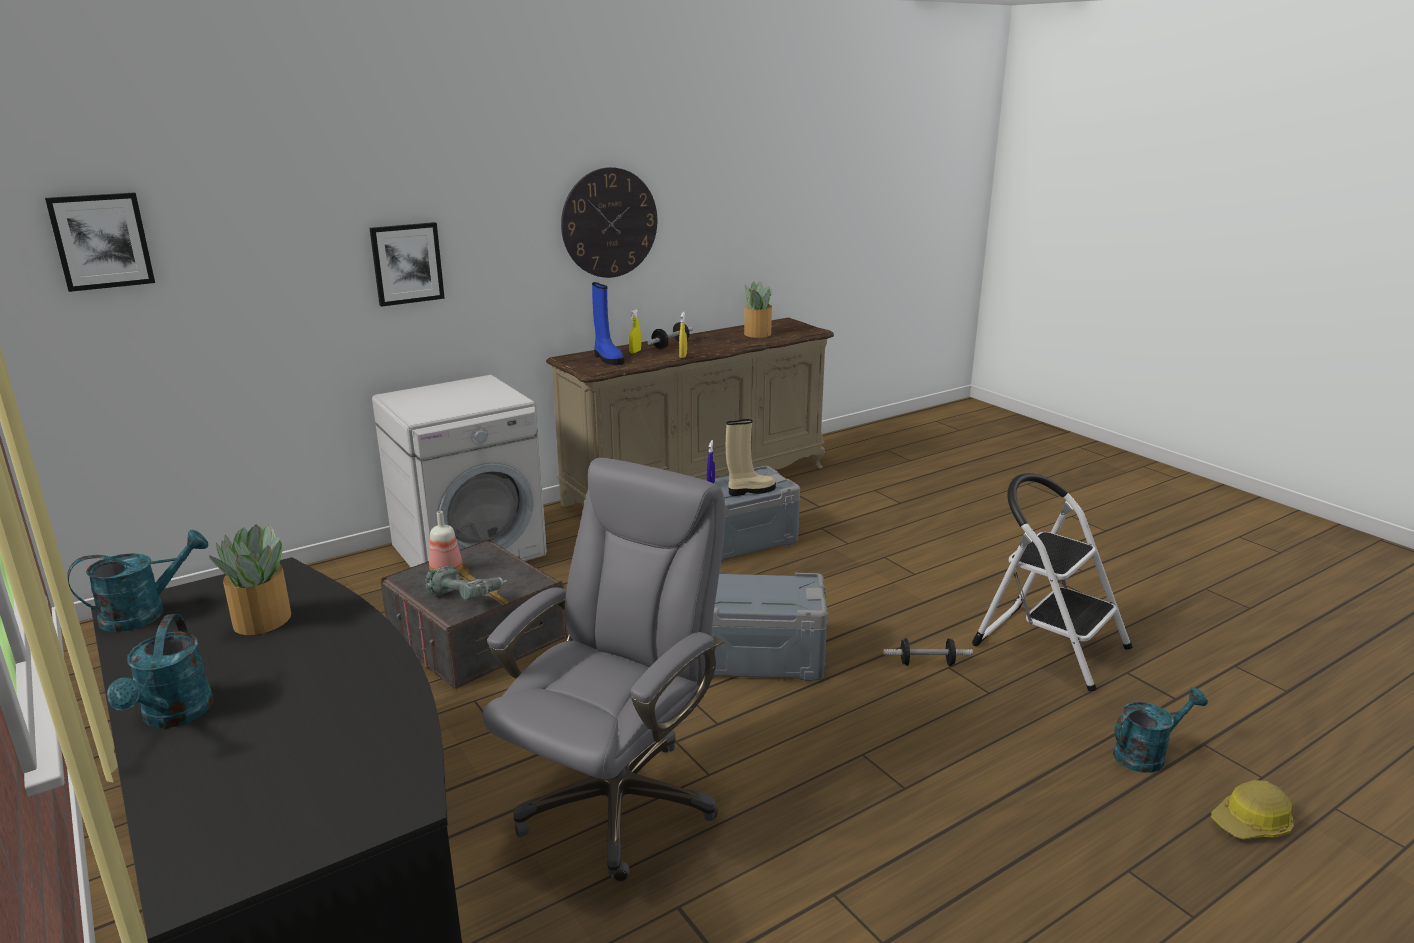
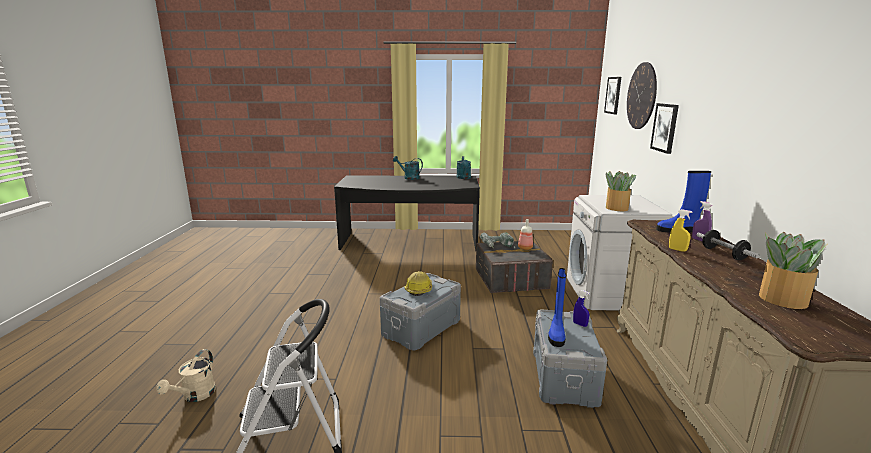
camera: 125 degrees right, 5 degrees down
(261, 620) = (442, 183): potted plant -> potted plant (616, 208)
(609, 223) = (760, 128): wall clock -> wall clock (641, 96)
(614, 807) = (378, 277): grey office chair -> none
(635, 352) = (699, 240): yellow spray bottle -> purple spray bottle
(750, 491) = (556, 334): beige boot -> blue boot
(926, 663) = (349, 373): dumbbell -> none
(1146, 754) = (195, 396): turquoise watering can -> beige watering can
(1251, 823) = (131, 392): hard hat -> hard hat (419, 289)

